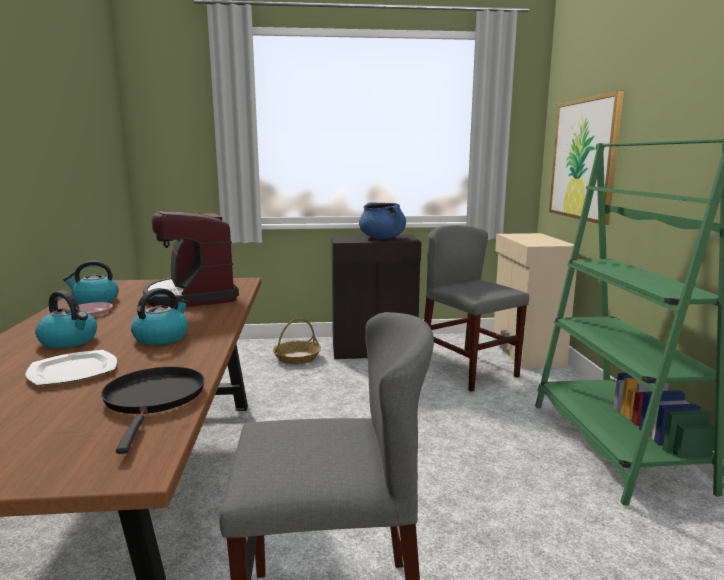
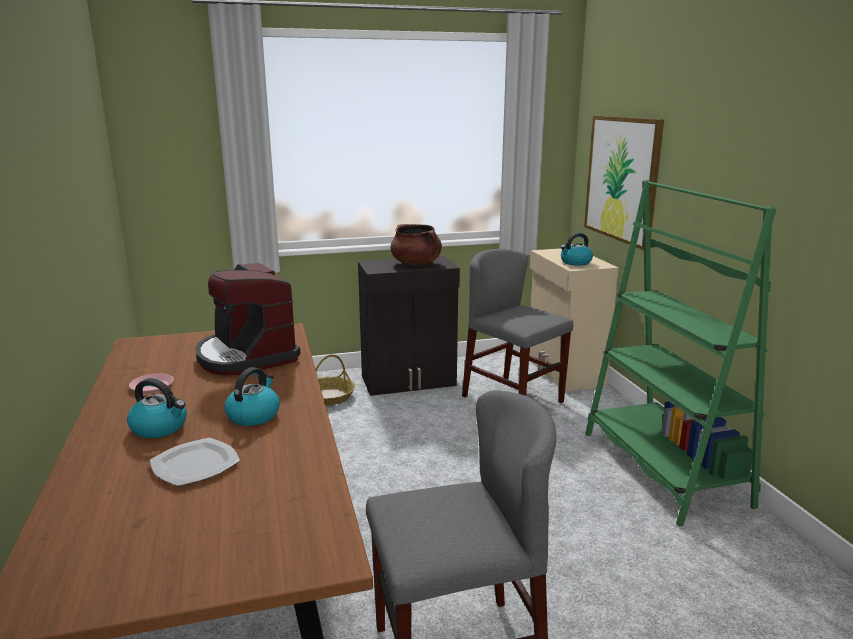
camera: 10 degrees left, 5 degrees up
(95, 300) = (142, 369): kettle -> kettle (575, 262)
(154, 399) = (299, 489): black frying pan -> none
(382, 238) = (416, 264): blue cooking pot -> brown cooking pot

